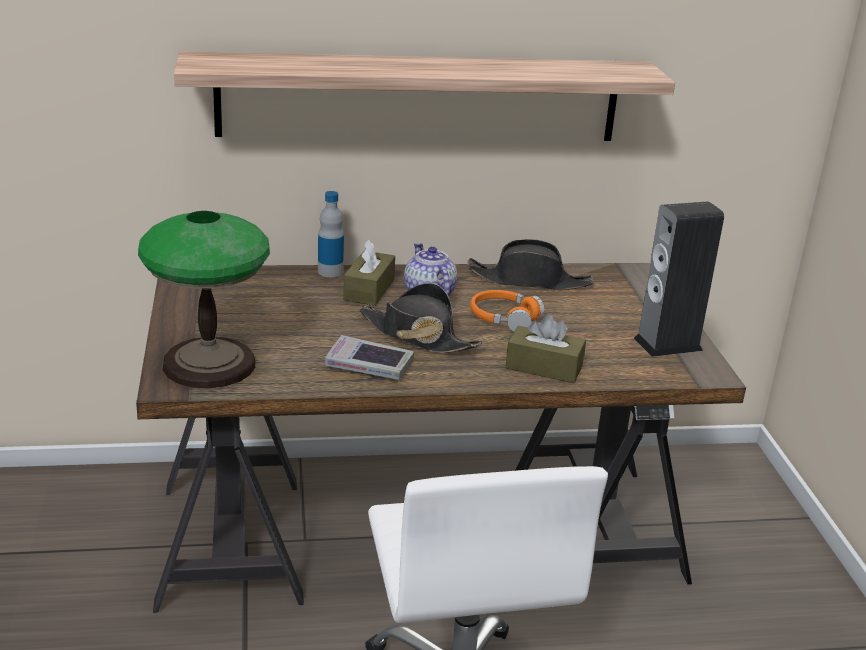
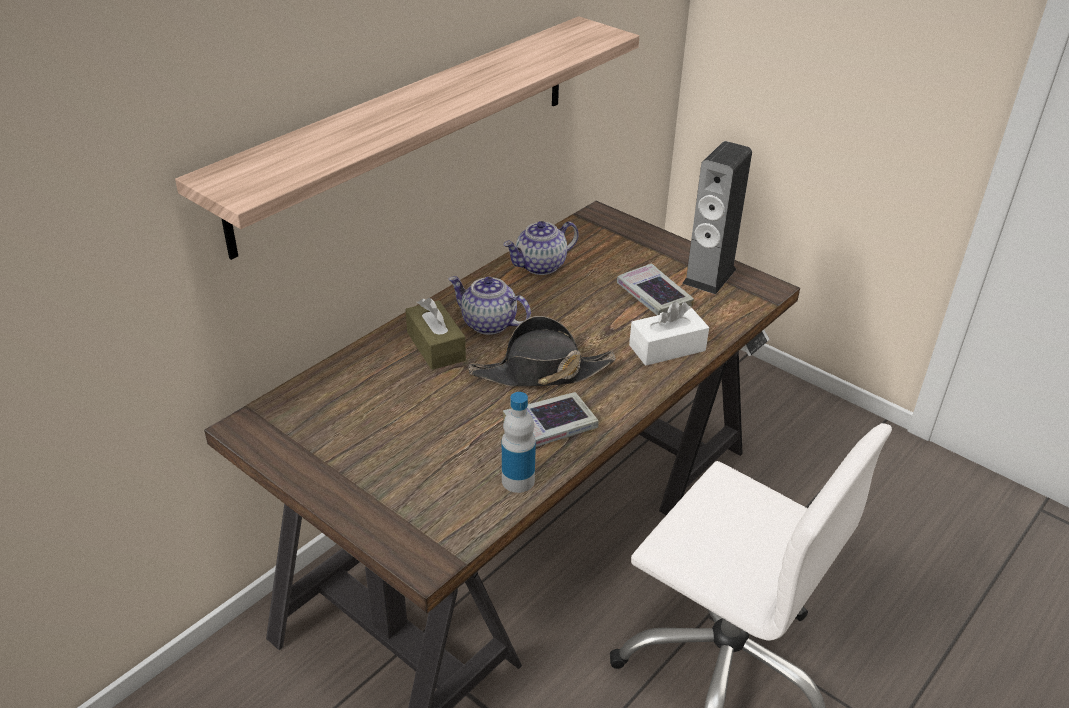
camera: 40 degrees left, 10 degrees up
(208, 364) = (424, 512): table lamp -> none
(330, 271) = (375, 344): bottle -> bottle (518, 480)
(504, 319) = (576, 316): orange headphones -> none
(529, 281) = (540, 266): black hat -> teapot
(544, 367) = (667, 348): brown tissue box -> white tissue box
(592, 334) = (653, 296): none -> book

